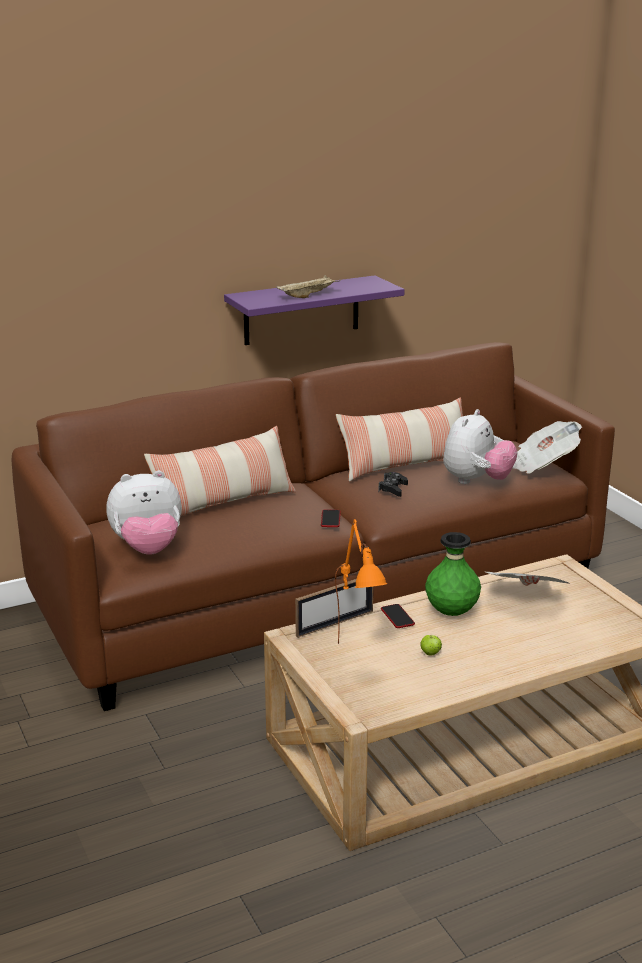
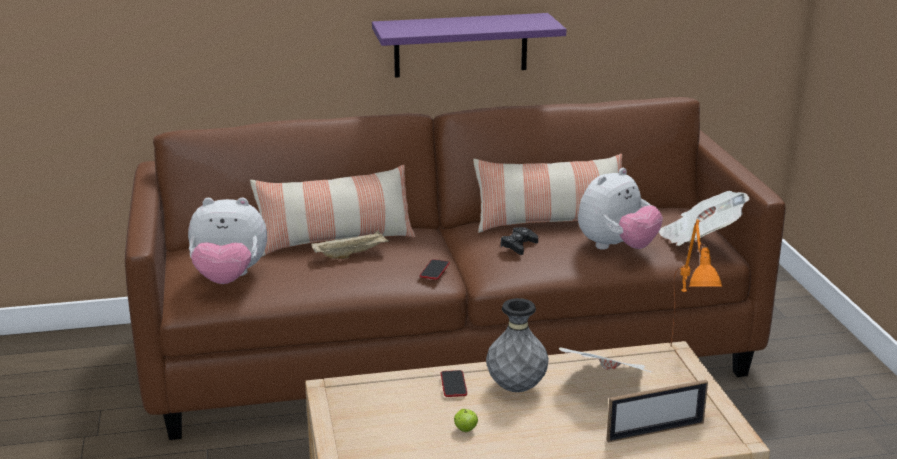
camera: 15 degrees right, 0 degrees up
(308, 295) = (456, 28): beige tray -> beige tray (351, 255)
(334, 623) = (383, 382): picture frame -> picture frame (655, 431)
(358, 659) = (385, 424): orange table lamp -> orange table lamp (688, 363)
(451, 612) = (516, 388): green vase -> grey vase

